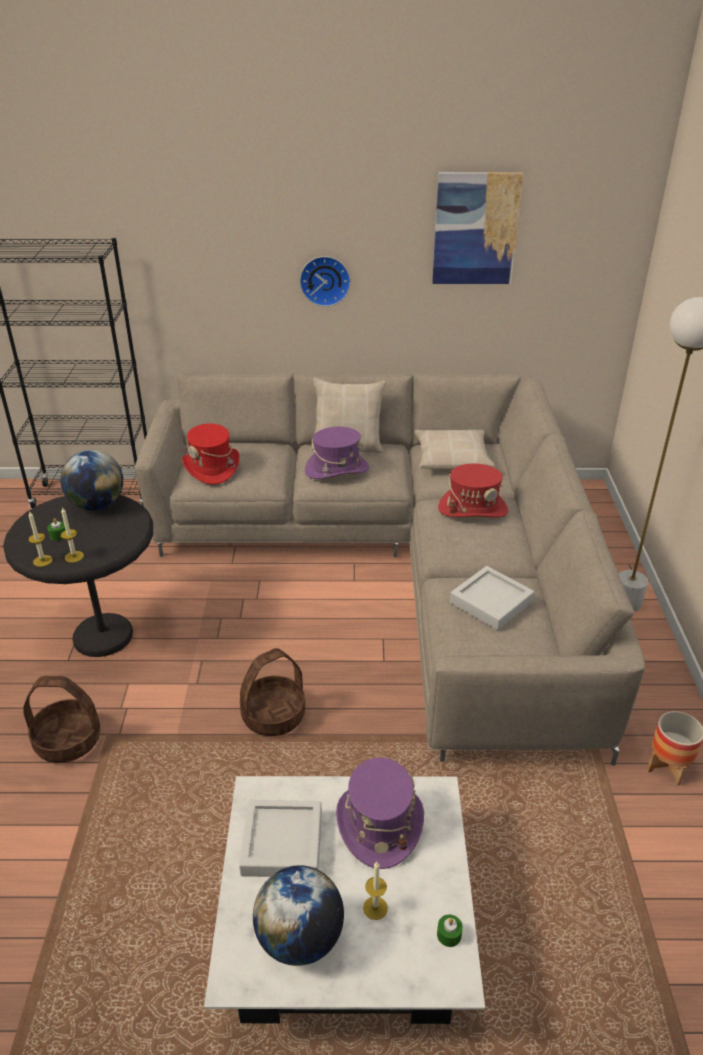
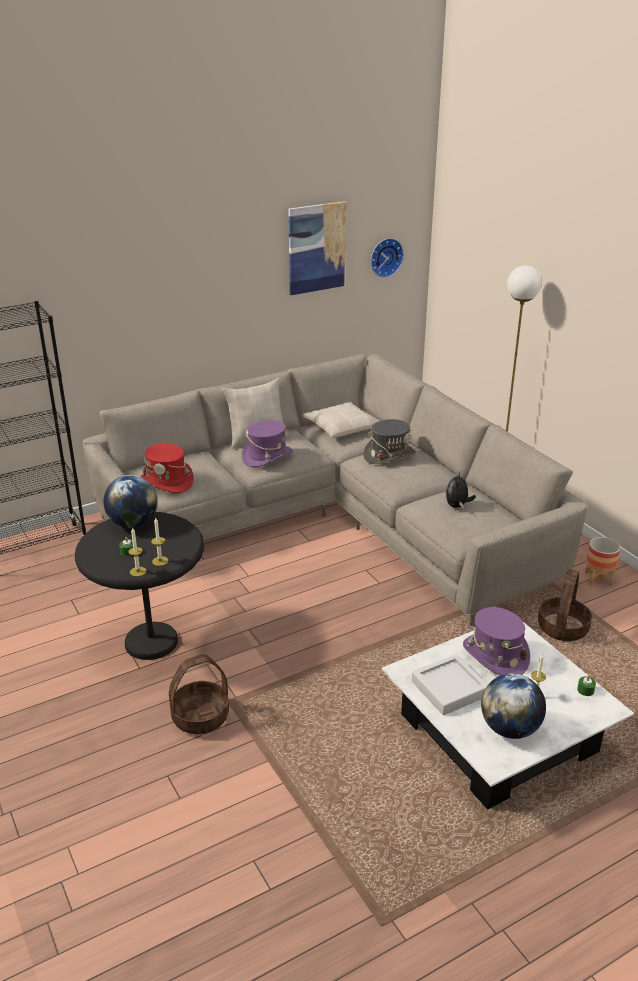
camera: 30 degrees left, 5 degrees down
(273, 715) = (337, 642): basket -> basket (562, 628)
(325, 280) = (210, 307): wall clock -> wall clock (385, 257)
(473, 509) = (389, 455): red hat -> grey hat
(491, 602) = (457, 506): grey tray -> plush toy

